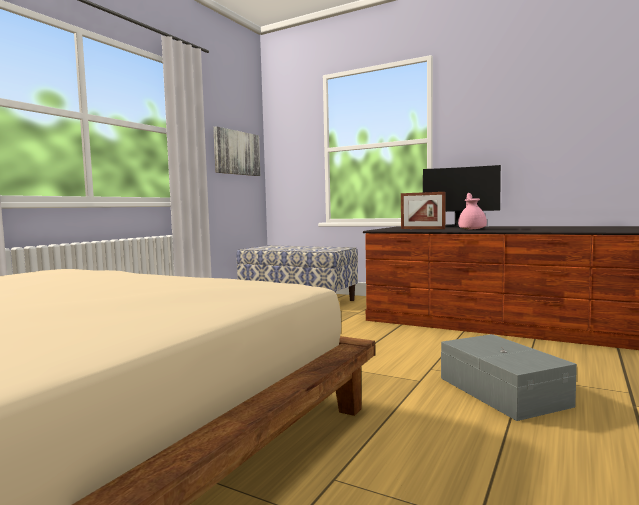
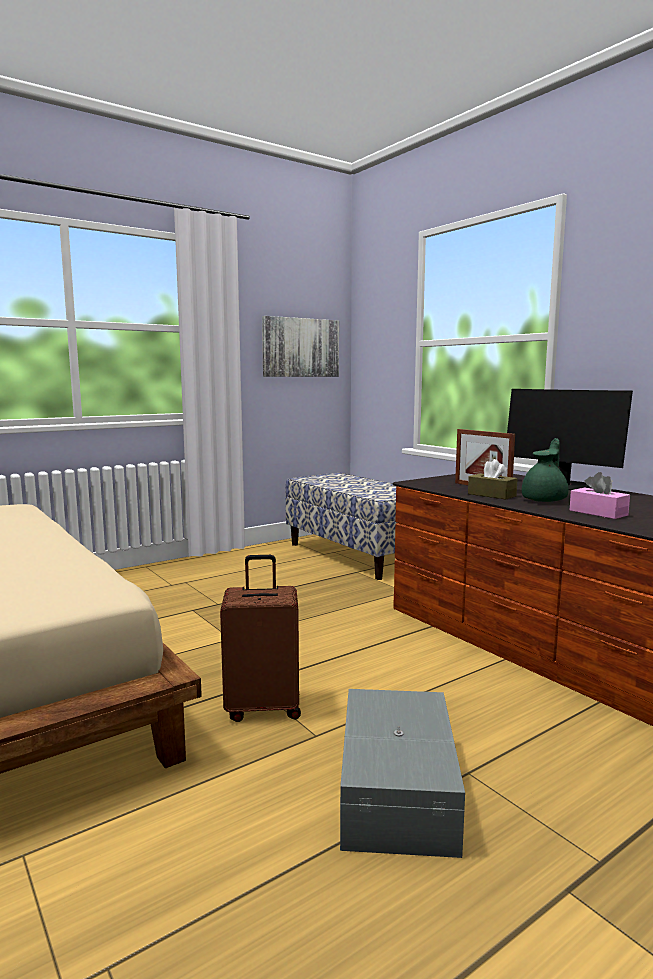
camera: 25 degrees right, 5 degrees up
(366, 376) = (263, 707): none -> brown suitcase
(439, 229) = (491, 495): none -> brown tissue box
(472, 229) = (545, 500): pink teapot -> green teapot
(513, 229) = (598, 513): none -> pink tissue box

